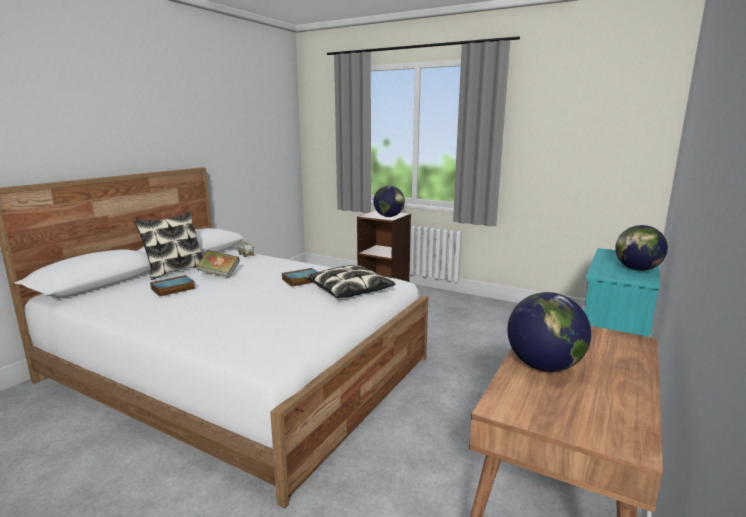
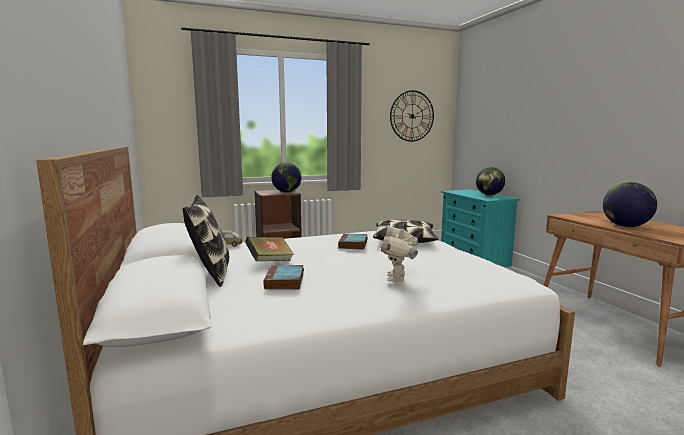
camera: 50 degrees left, 5 degrees down
(208, 313) = (398, 278): none -> toy robot
(591, 132) = (412, 116): none -> wall clock

